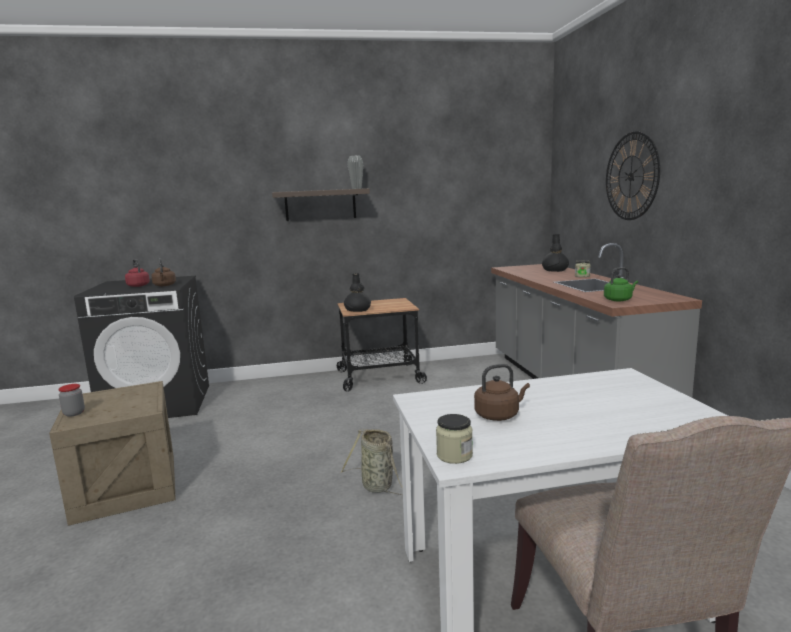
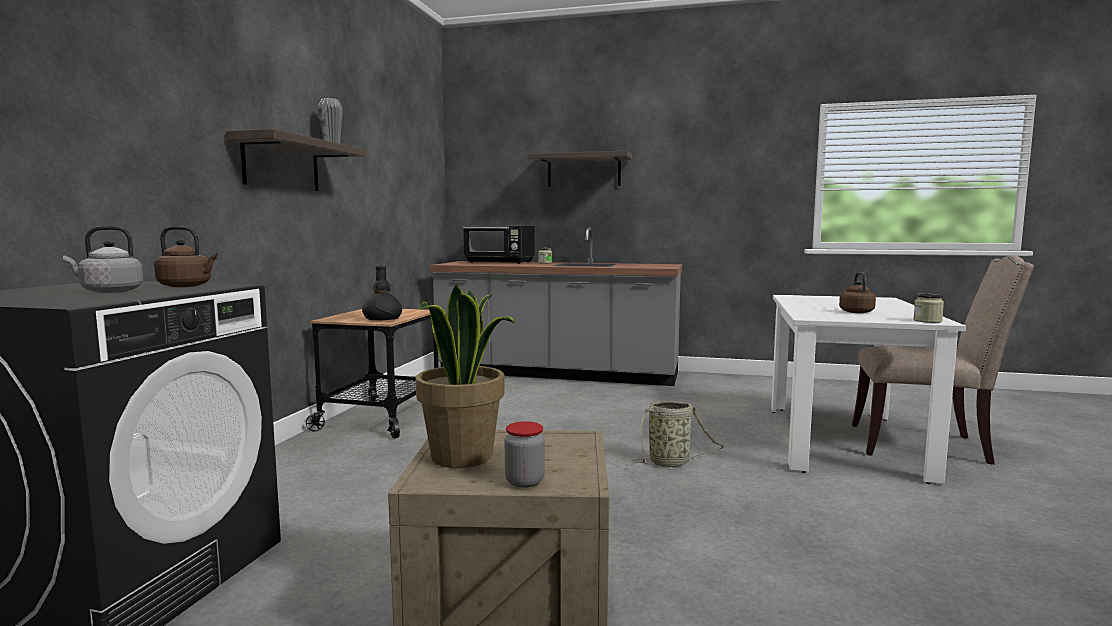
camera: 65 degrees left, 5 degrees down
(113, 395) = (463, 457): none -> potted plant
(138, 285) = (109, 291): red kettle -> grey kettle
(555, 270) = (500, 262): black vase -> black microwave
(619, 300) = (654, 267): green kettle -> none
(631, 176) = (584, 171): wall clock -> shelf

